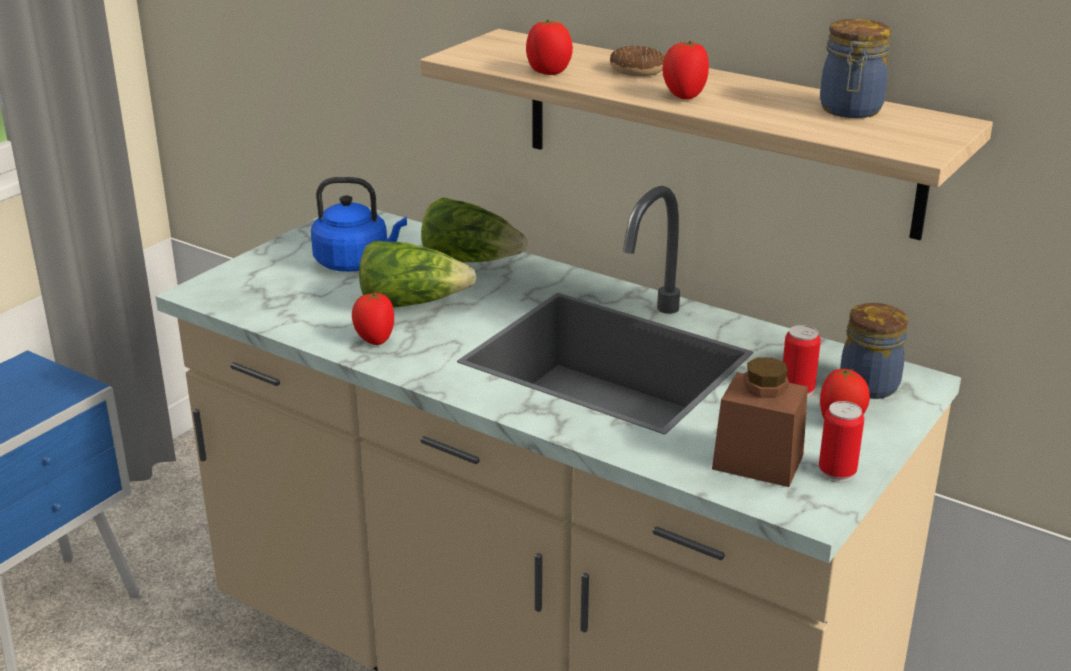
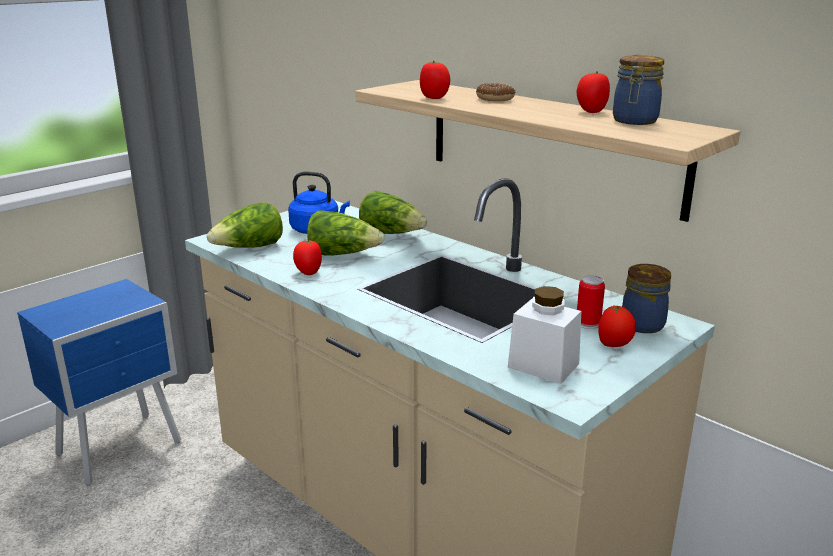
camera: 10 degrees right, 5 degrees down
(265, 304) = (249, 248): none -> lettuce
(684, 96) = (518, 111): tomato -> tomato (591, 112)
(758, 461) = (543, 365): brown jar -> white jar
(837, 472) = (600, 377): can -> none

